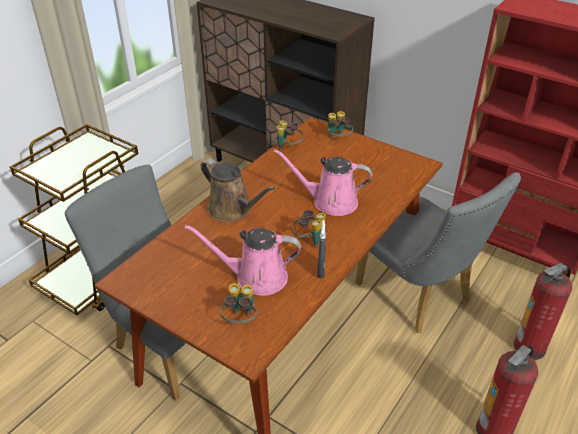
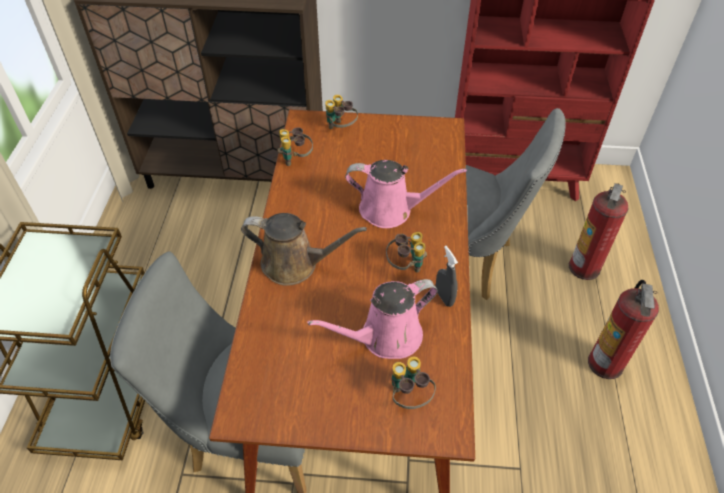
camera: 30 degrees left, 10 degrees up
(330, 202) = (391, 210): pink watering can -> pink watering can turned 150 degrees counterclockwise

